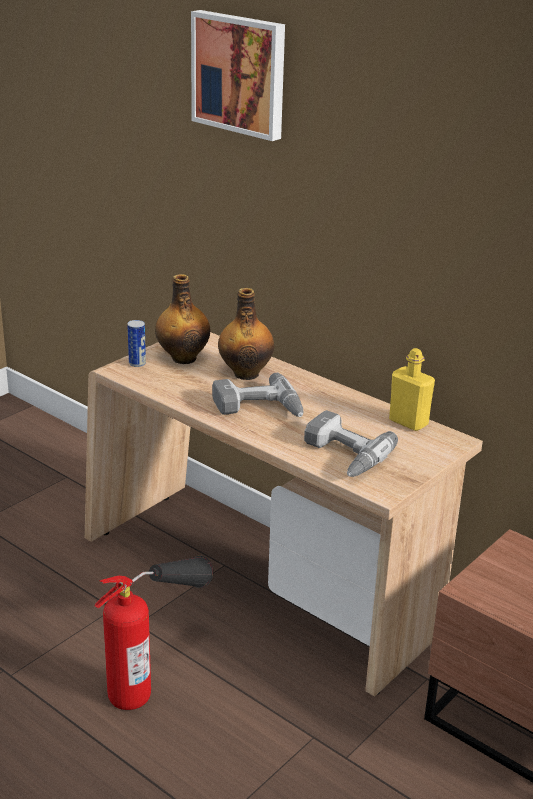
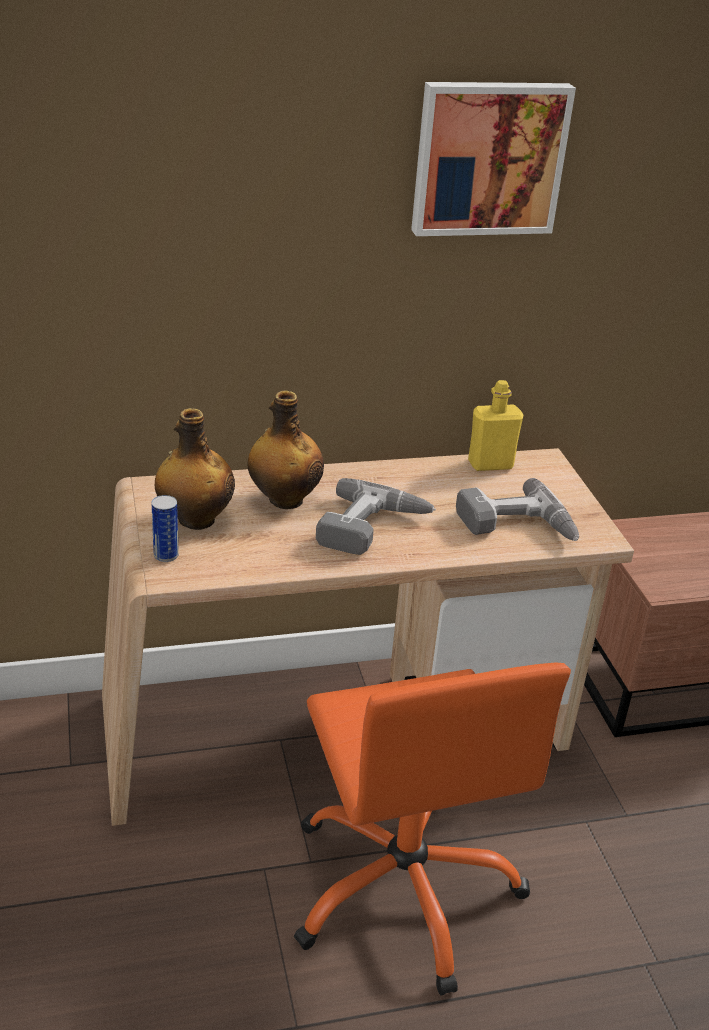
camera: 55 degrees left, 5 degrees up
(156, 672) = (404, 888): fire extinguisher -> orange office chair
(240, 74) = (181, 104): picture -> picture (488, 158)

